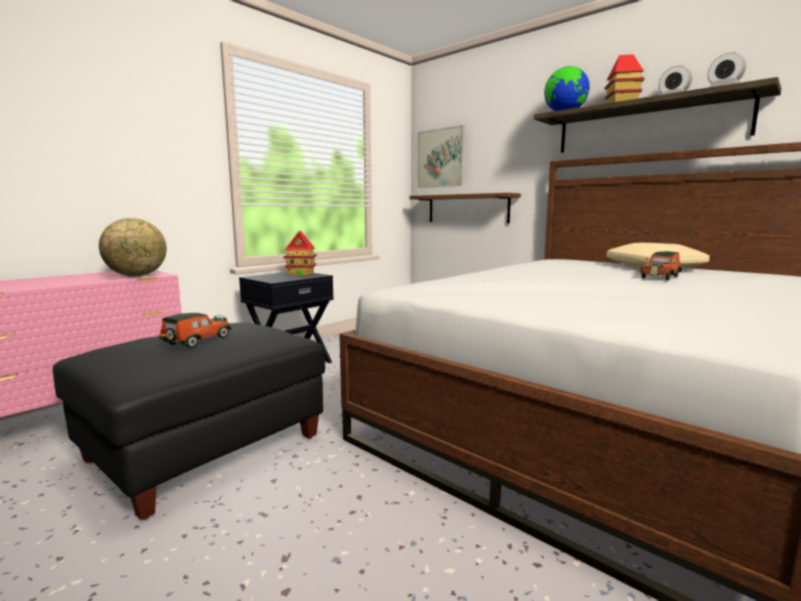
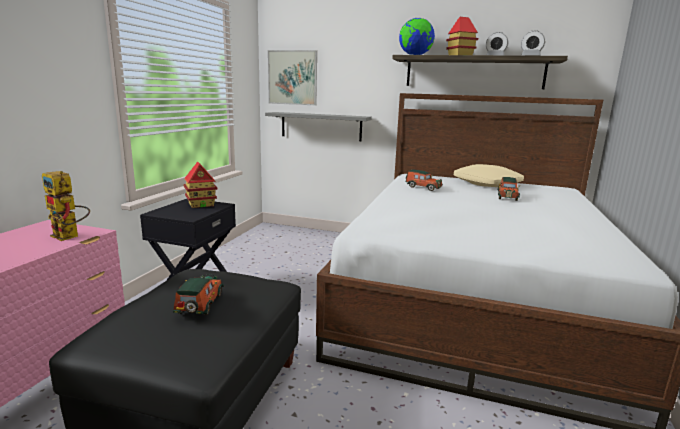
camera: 25 degrees left, 5 degrees up
(137, 276) = (70, 237): globe -> toy robot
(467, 208) = (321, 126): brown shelf -> grey shelf
(550, 267) = (422, 187): none -> toy car

